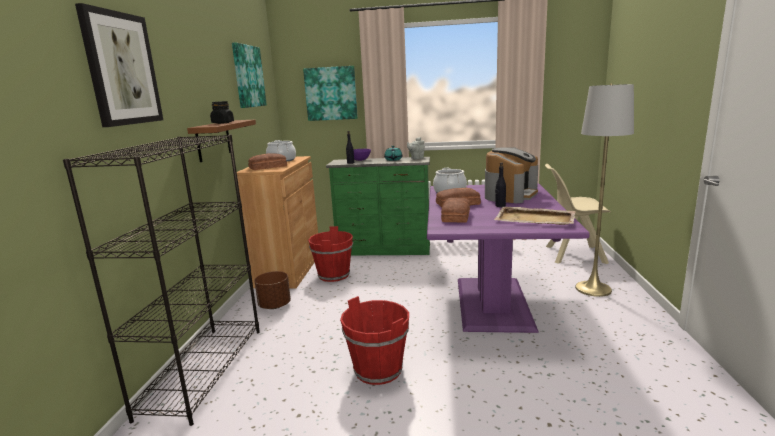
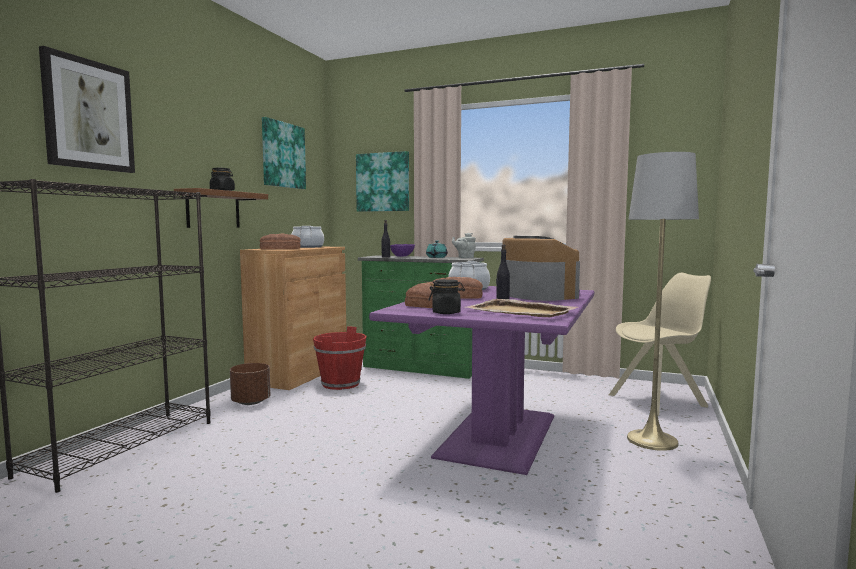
camera: 15 degrees right, 10 degrees down
(378, 370) = (293, 479): red bucket -> none
(485, 227) = (446, 312): none -> black jar
(510, 195) = (535, 295): coffee machine -> coffee machine turned 75 degrees counterclockwise
(573, 254) = (659, 400): beige chair -> beige chair turned 135 degrees clockwise

